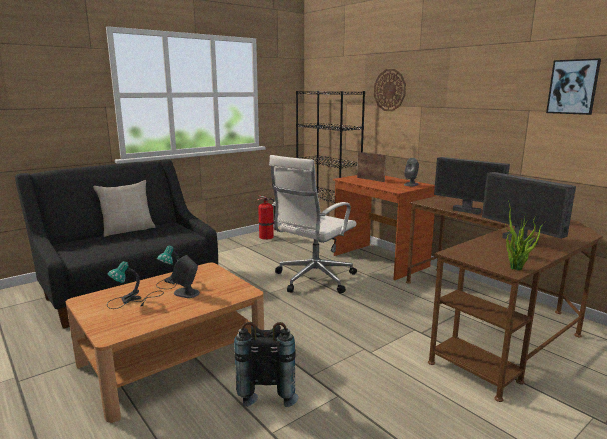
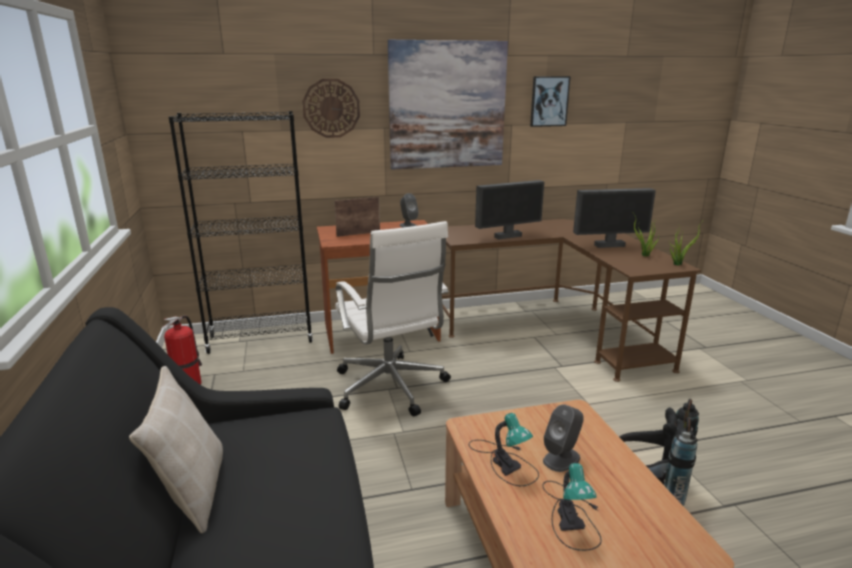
camera: 65 degrees left, 5 degrees up
(468, 89) = (447, 105): none -> picture

